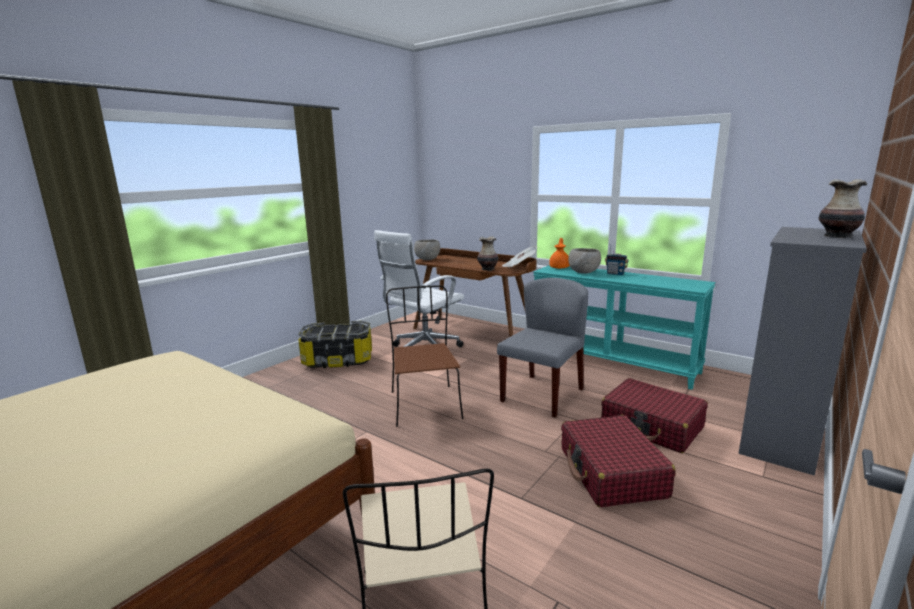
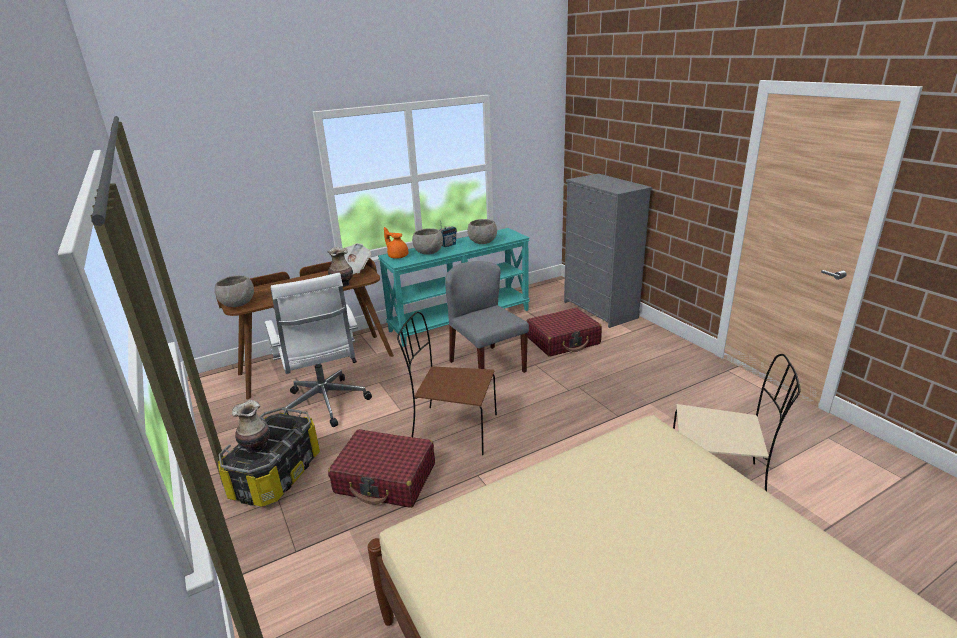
camera: 65 degrees left, 10 degrees up
(611, 473) = (607, 374): red suitcase -> red suitcase (385, 479)
(647, 281) = (482, 242): none -> grey bowl
(838, 236) = (614, 181): vase -> vase (257, 447)

